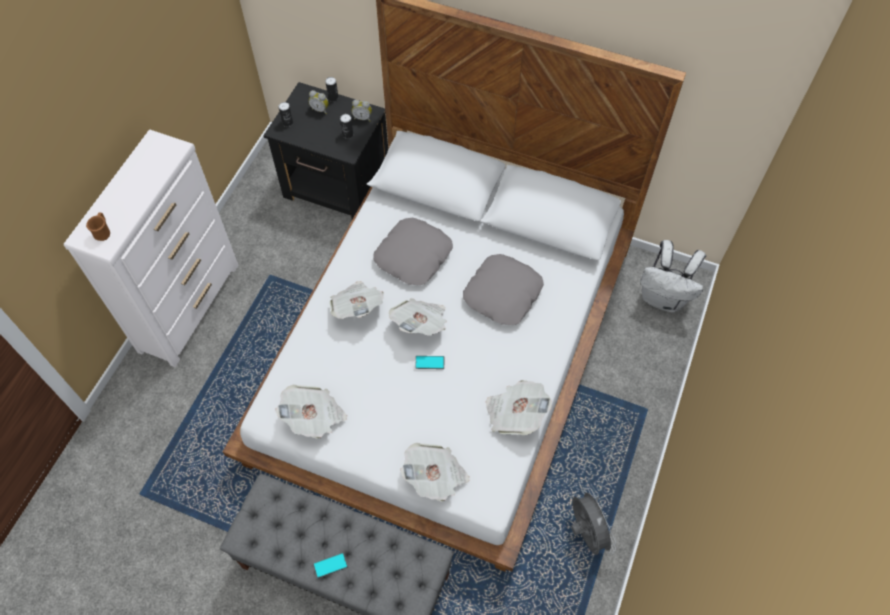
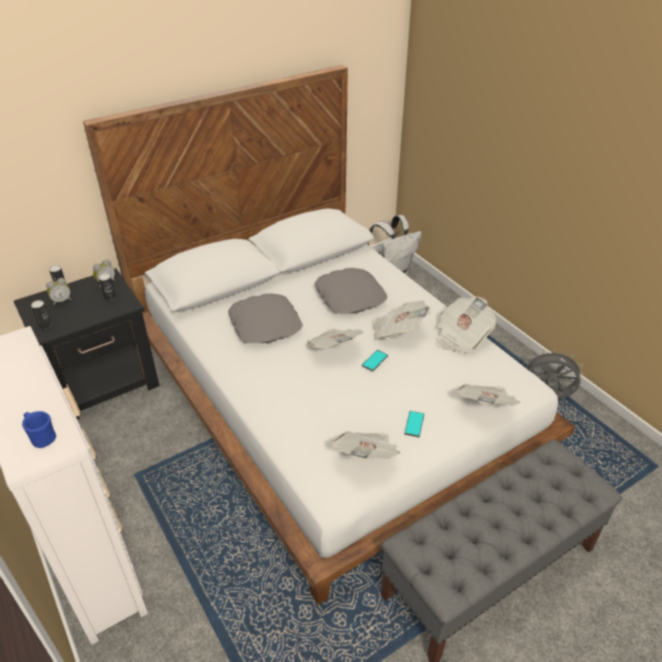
camera: 55 degrees left, 20 degrees down
(103, 232) = (41, 437): brown mug -> blue mug
(330, 565) = (523, 527): phone -> phone (414, 424)
(357, 307) = (278, 378): newspaper -> newspaper (397, 331)

